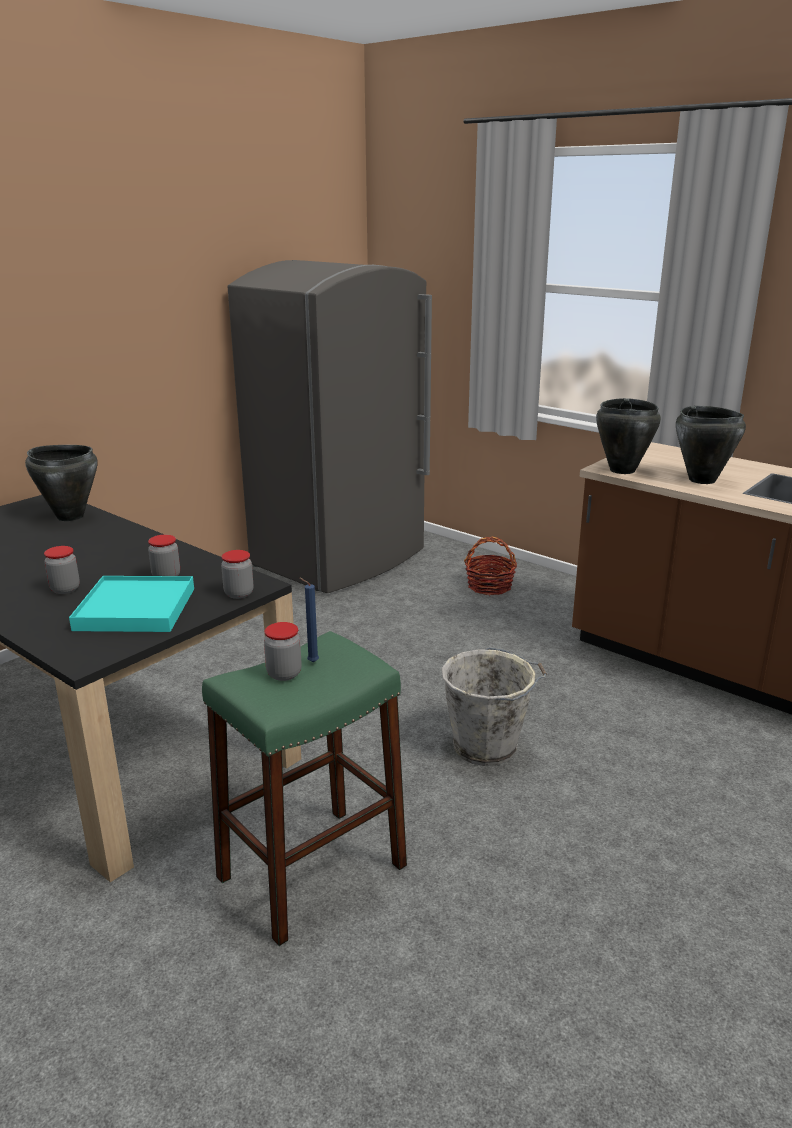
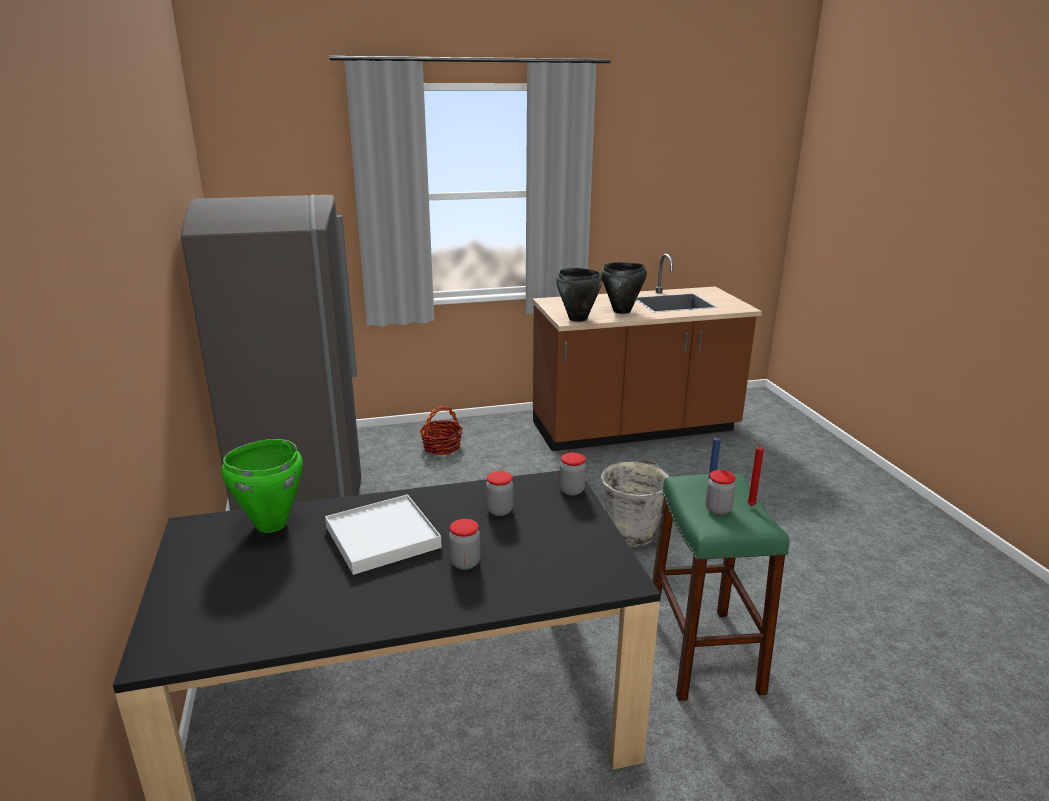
camera: 55 degrees left, 0 degrees up
(70, 516) = (270, 524): black cooking pot -> green cooking pot
(81, 552) = (382, 537): none -> white tray
(135, 609) = (550, 538): turquoise tray -> none
(319, 691) = (750, 505): none -> red candle

